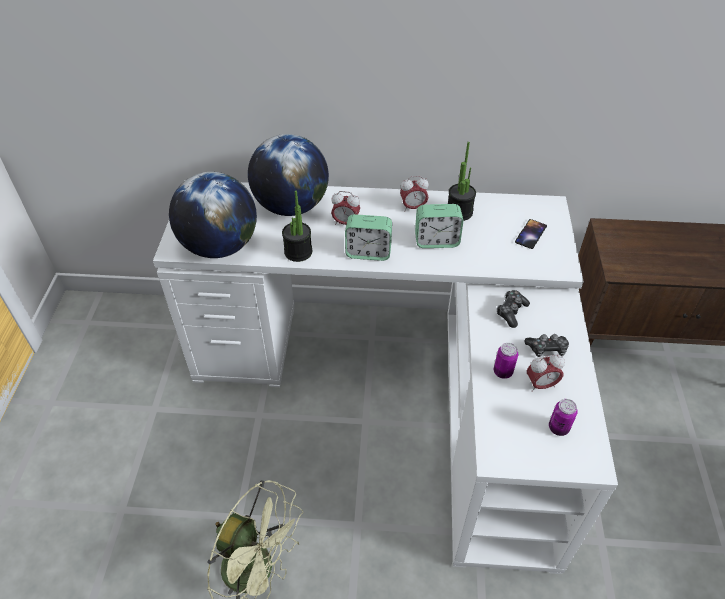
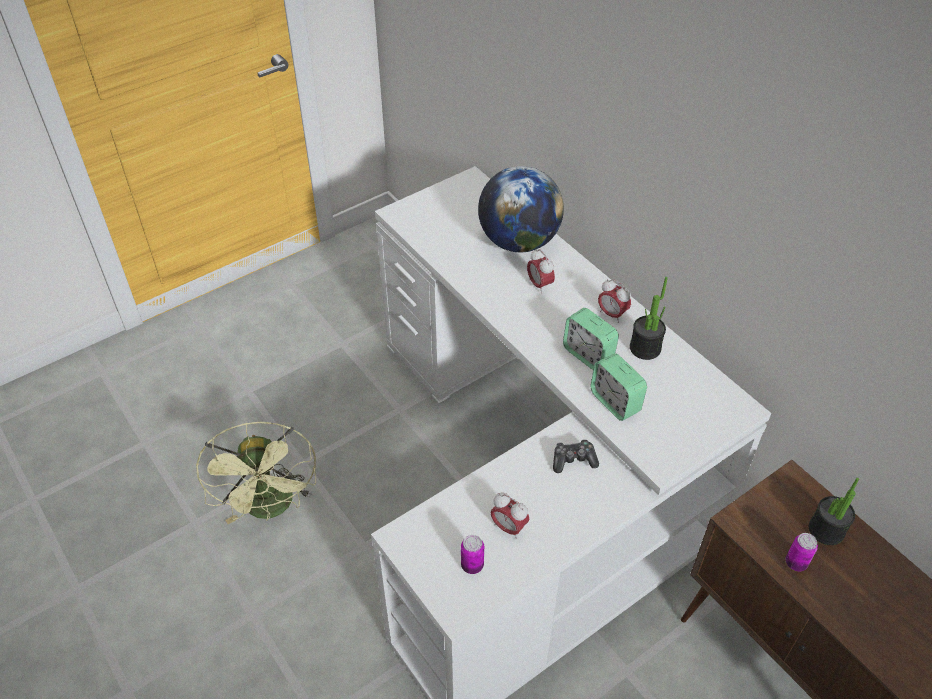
camera: 50 degrees right, 0 degrees up
(220, 246) = (427, 233): globe -> none
(298, 252) = (473, 279): potted plant -> potted plant (826, 530)
(368, 252) = (521, 320): alarm clock -> alarm clock (615, 402)
(502, 372) = (495, 492): can -> can (796, 563)
(530, 234) = (678, 415): phone -> none
(547, 349) = (555, 510): game controller -> none

